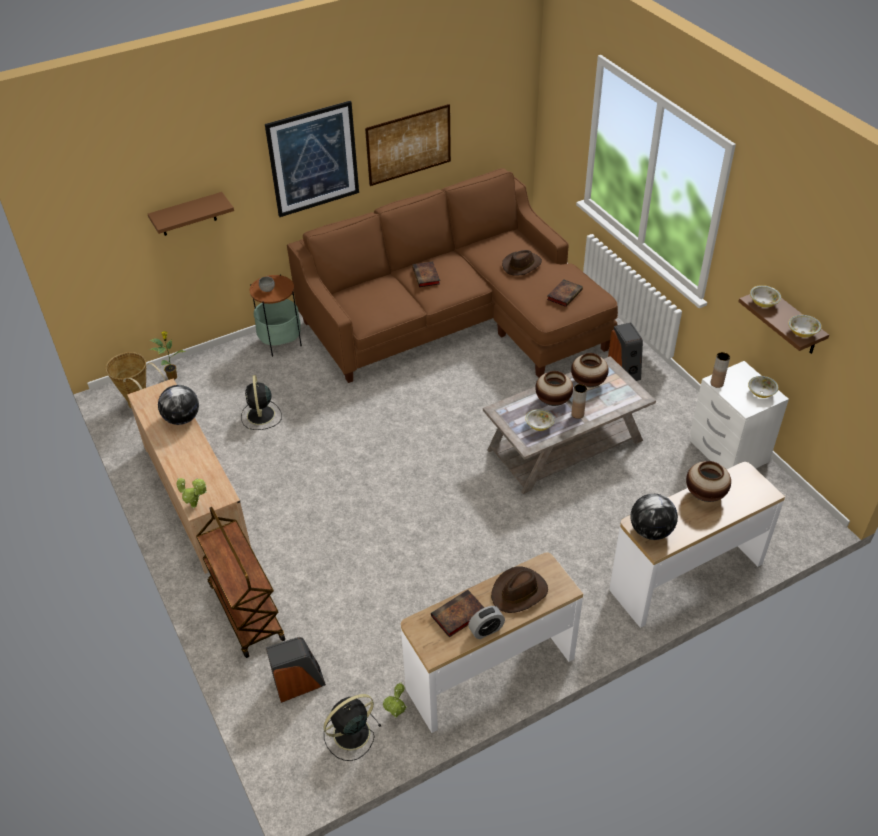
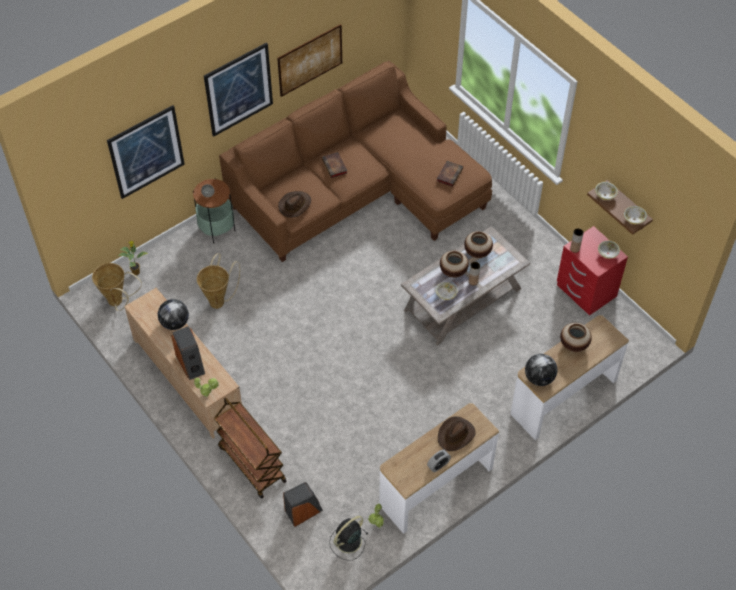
camera: 10 degrees left, 10 degrees up
(187, 215) = (146, 152): brown shelf -> picture
(261, 416) = (219, 300): black fan -> basket
(457, 616) = (417, 457): book -> none
(522, 265) = (411, 148): brown hat -> brown hat (295, 205)
(624, 369) = (500, 225): speaker -> speaker (191, 364)
(727, 452) = (585, 291): white nightstand -> red nightstand

